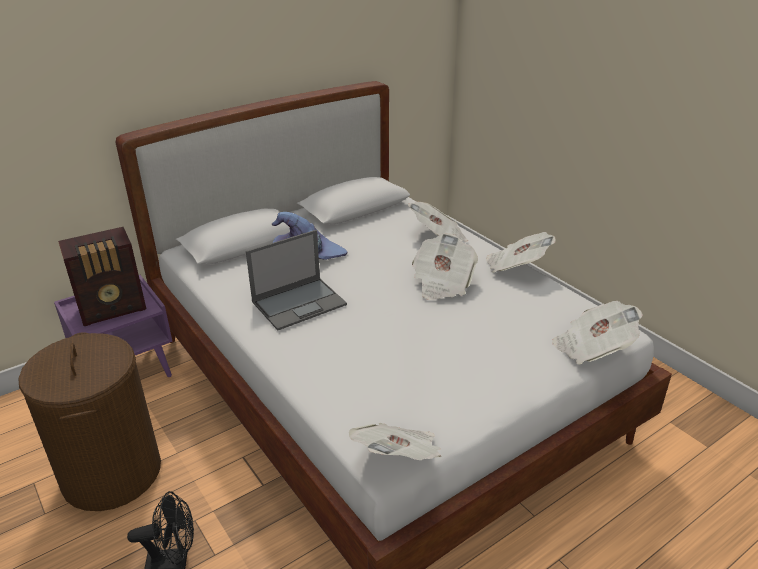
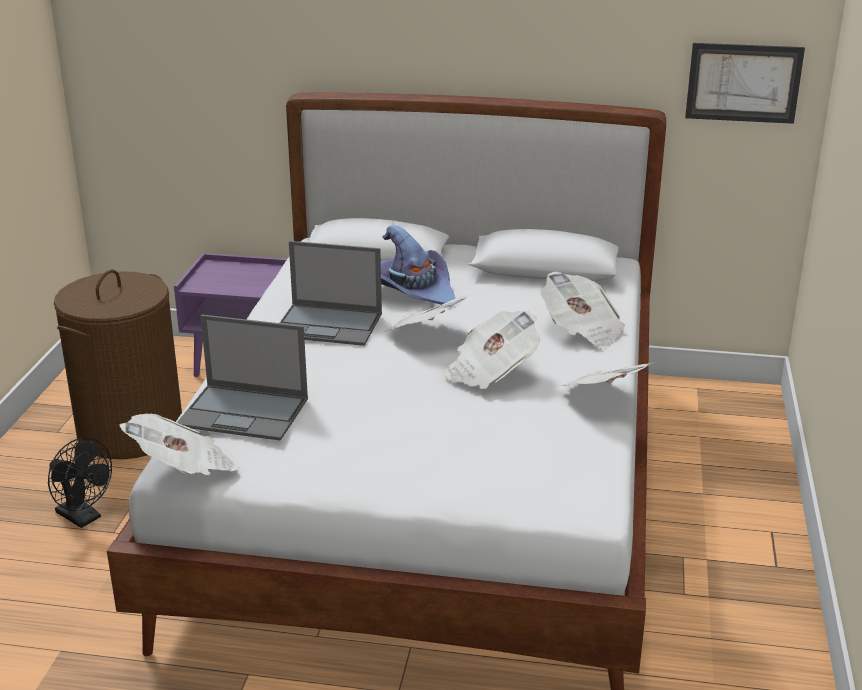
camera: 45 degrees right, 5 degrees down
(114, 309) = (237, 279): radio -> none
(363, 392) = (245, 412): none -> laptop
(415, 51) = (743, 82): none -> picture
(592, 348) = (522, 502): newspaper -> newspaper (427, 333)

